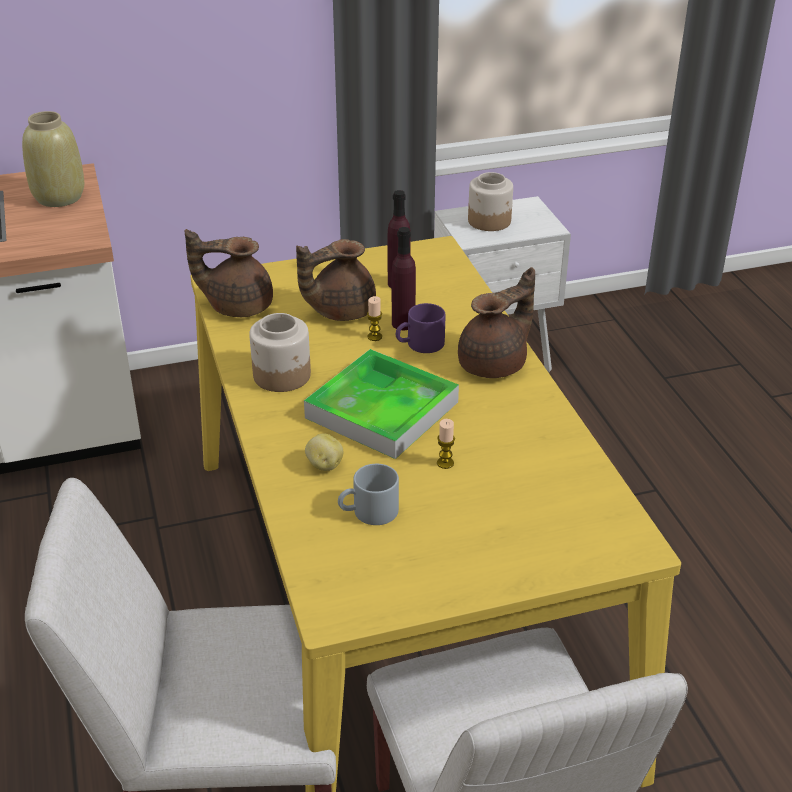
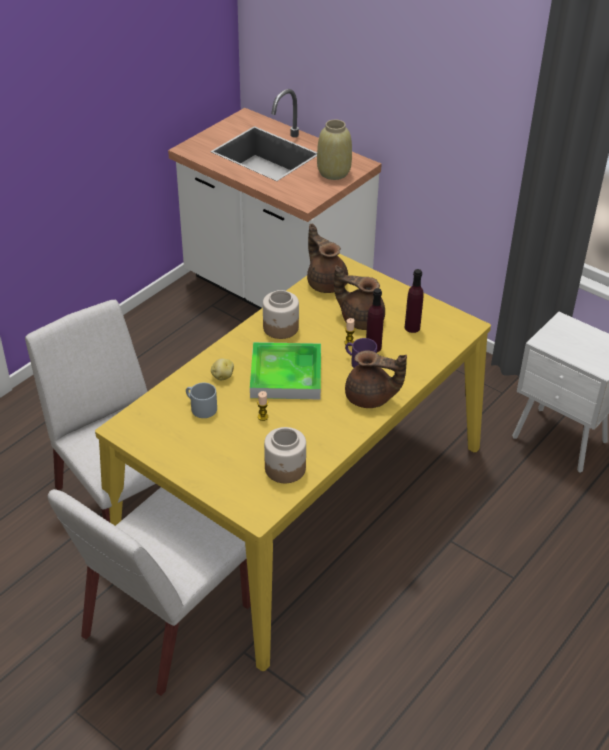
camera: 55 degrees right, 5 degrees up
(490, 221) = (575, 339): jar -> jar (285, 469)

